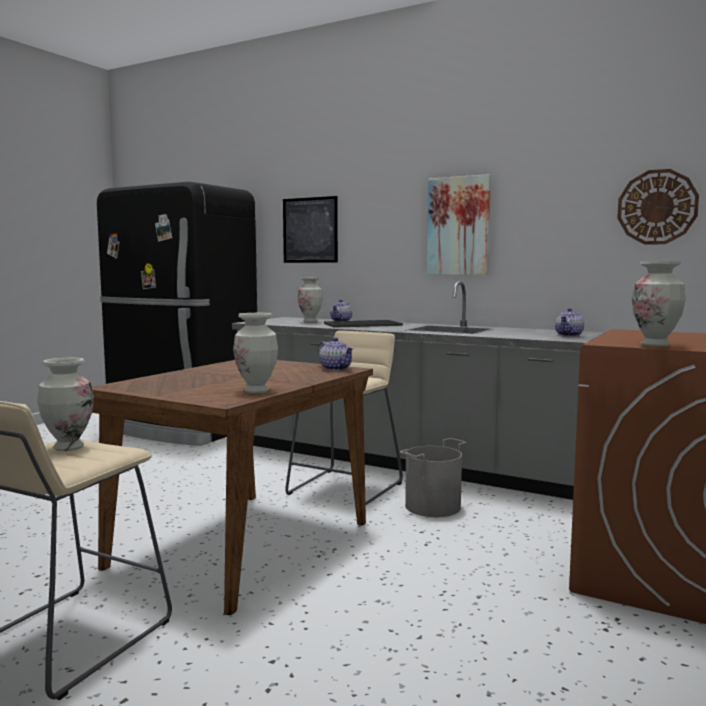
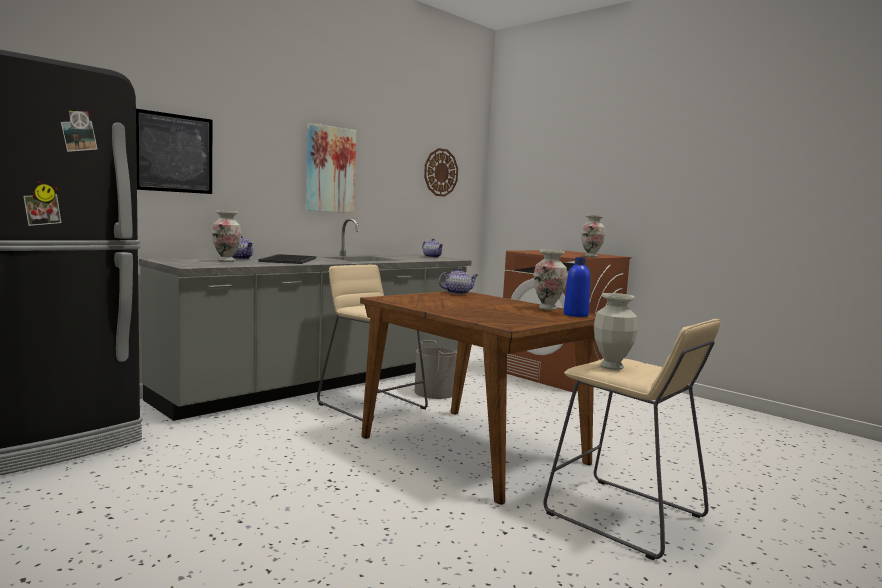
camera: 75 degrees left, 0 degrees up
(216, 399) = (575, 315): none -> blue bottle

